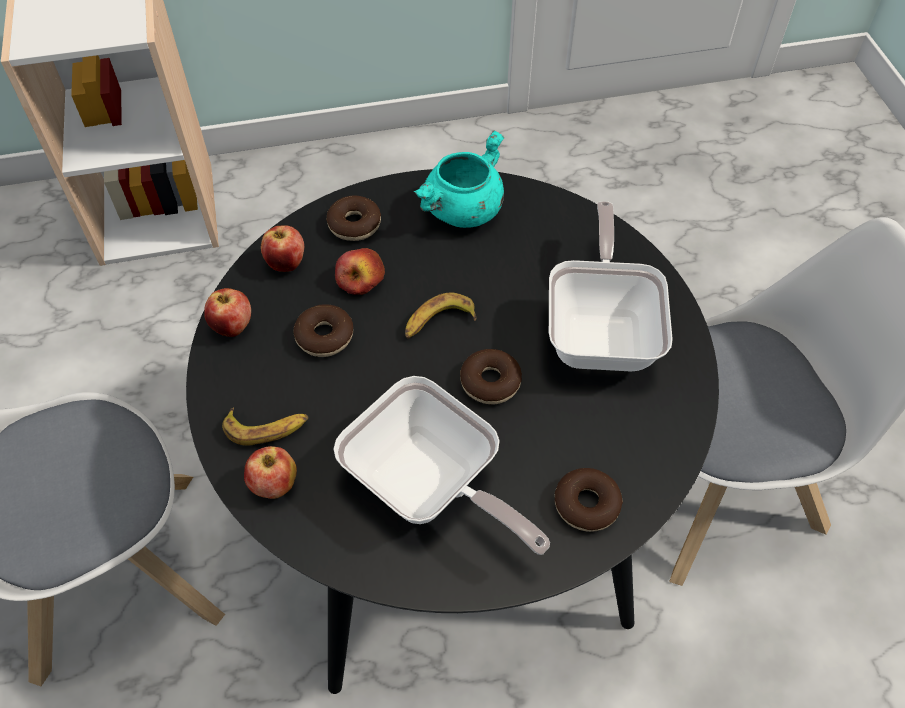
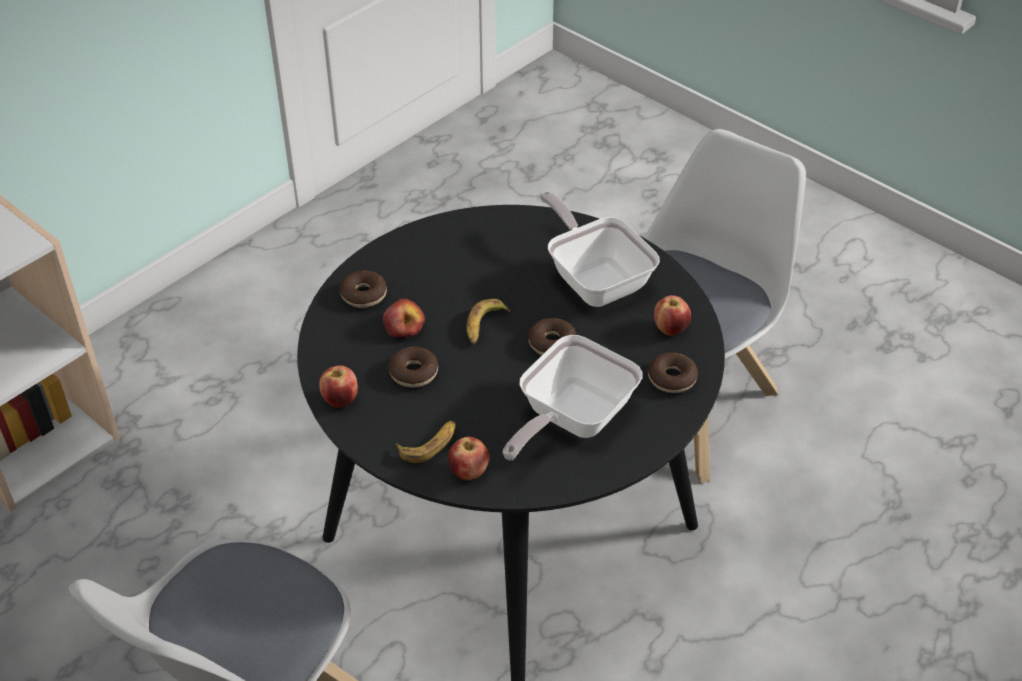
camera: 35 degrees left, 10 degrees down
(286, 263) = (338, 343): apple -> apple (670, 329)
(430, 488) = (570, 420): frying pan -> frying pan turned 120 degrees clockwise
(463, 211) = (434, 250): turquoise cooking pot -> none

